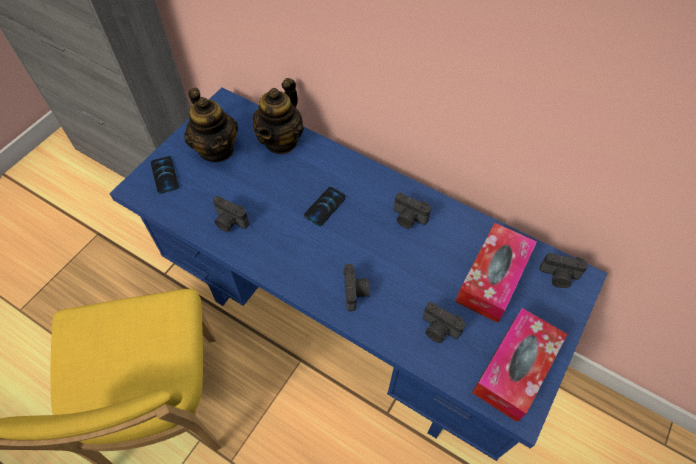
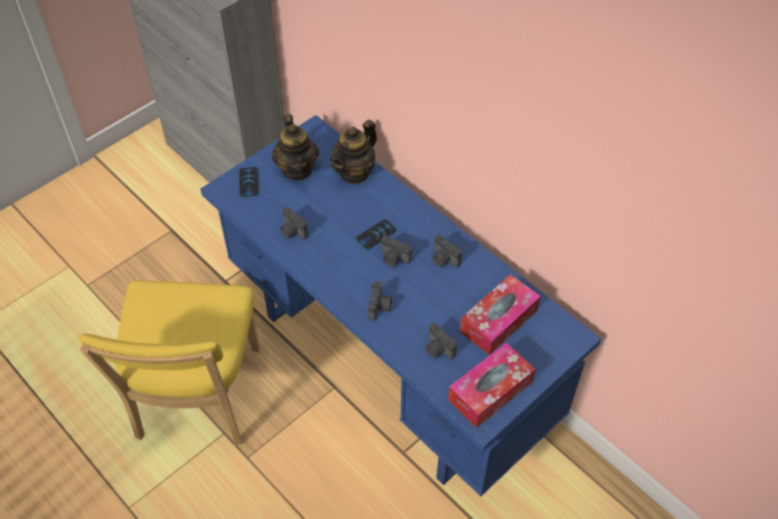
camera: 15 degrees right, 5 degrees down
(558, 277) = (556, 332): camera -> camera (394, 258)

